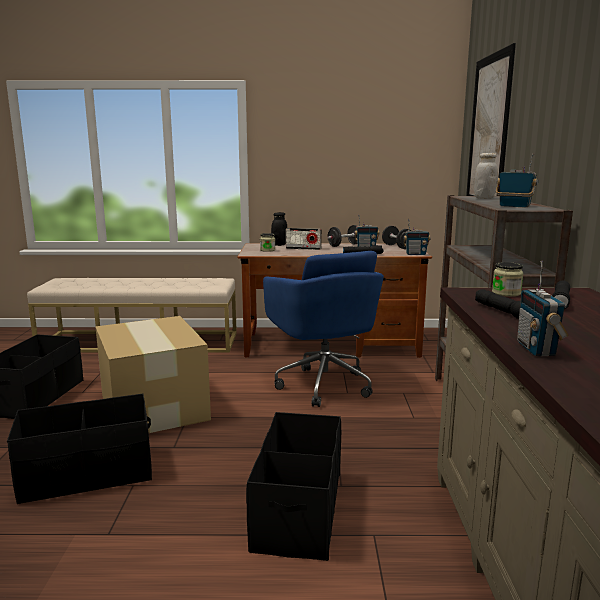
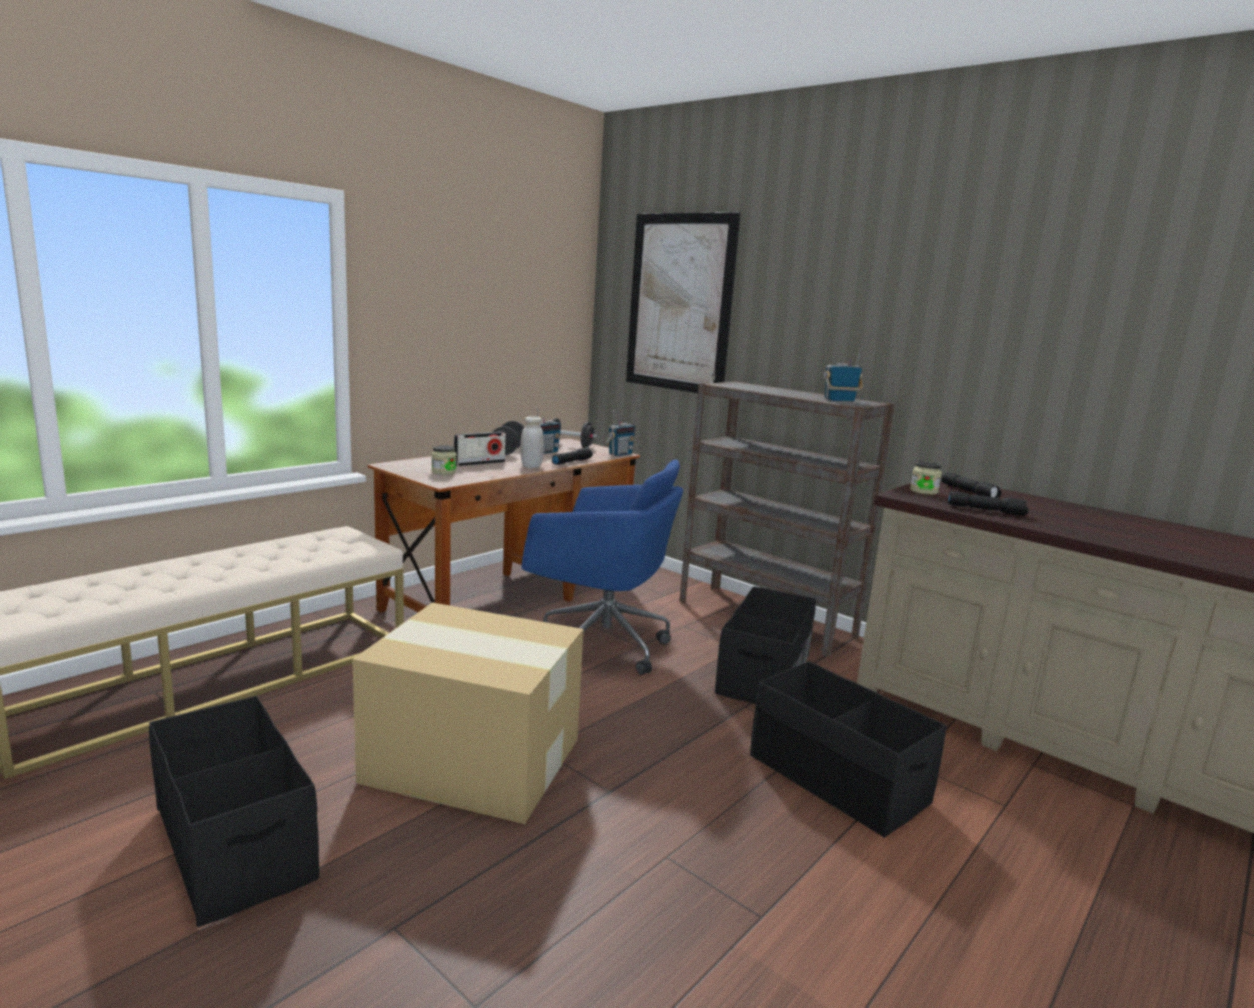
camera: 50 degrees left, 0 degrees up
(88, 475) = (593, 882): black storage box -> black storage box (764, 675)
(279, 244) = (427, 461): black jar -> none
(484, 198) = (751, 387): white jar -> white jar (531, 466)
(537, 349) = (1092, 536): radio -> none

